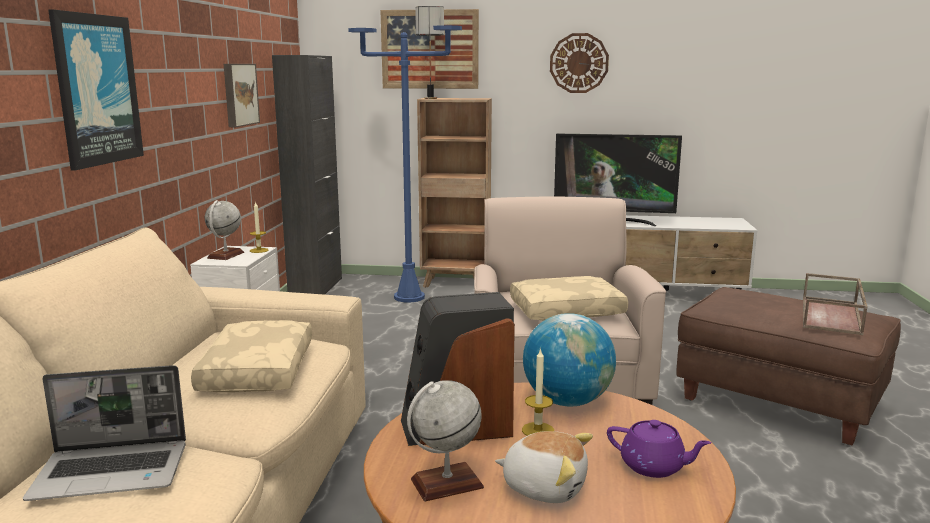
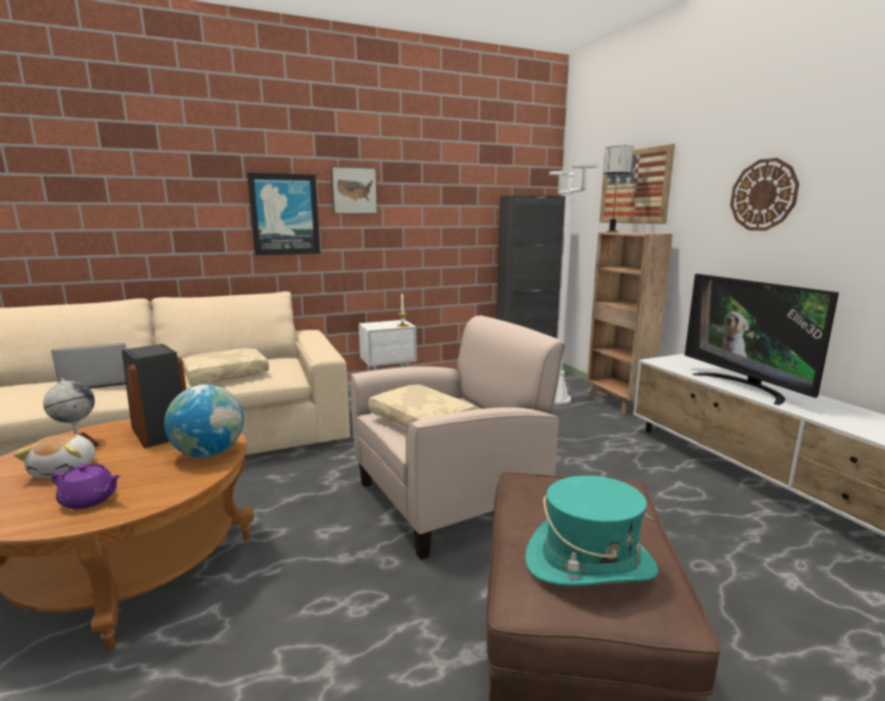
camera: 60 degrees right, 0 degrees up
(113, 472) = (98, 383): laptop -> laptop turned 105 degrees clockwise
(226, 255) = (383, 323): globe -> none
(239, 94) = (449, 223): picture -> picture (353, 190)
(409, 297) = (557, 400): blue floor lamp -> white floor lamp
(538, 430) = (155, 453): candle -> none
(654, 467) = (90, 500): purple teapot -> purple teapot turned 75 degrees counterclockwise
(832, 315) = (589, 563): brown tray -> turquoise hat

